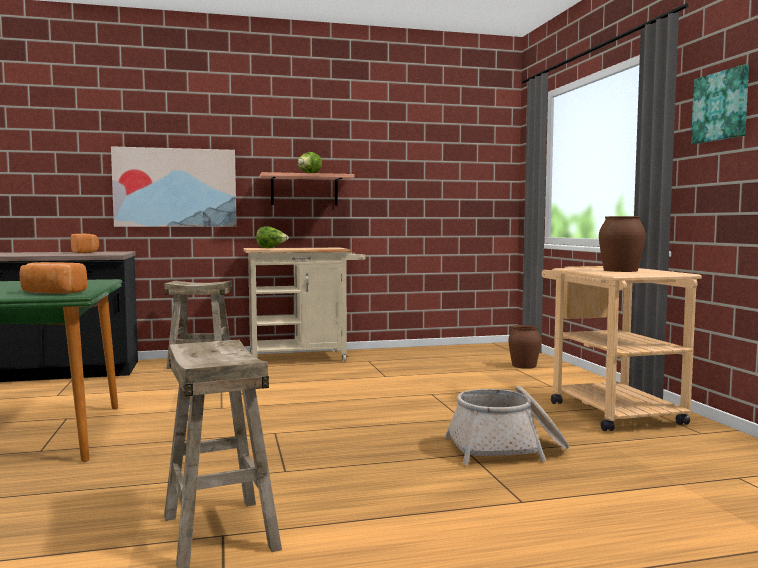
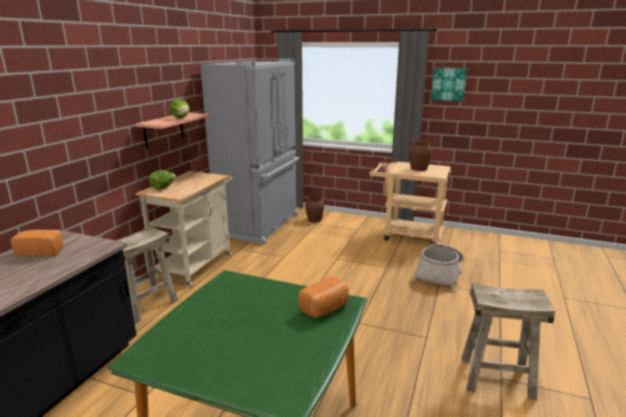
camera: 55 degrees left, 15 degrees up
(175, 187) = (75, 152): picture -> none
(447, 354) = (260, 225): none -> grey fridge

